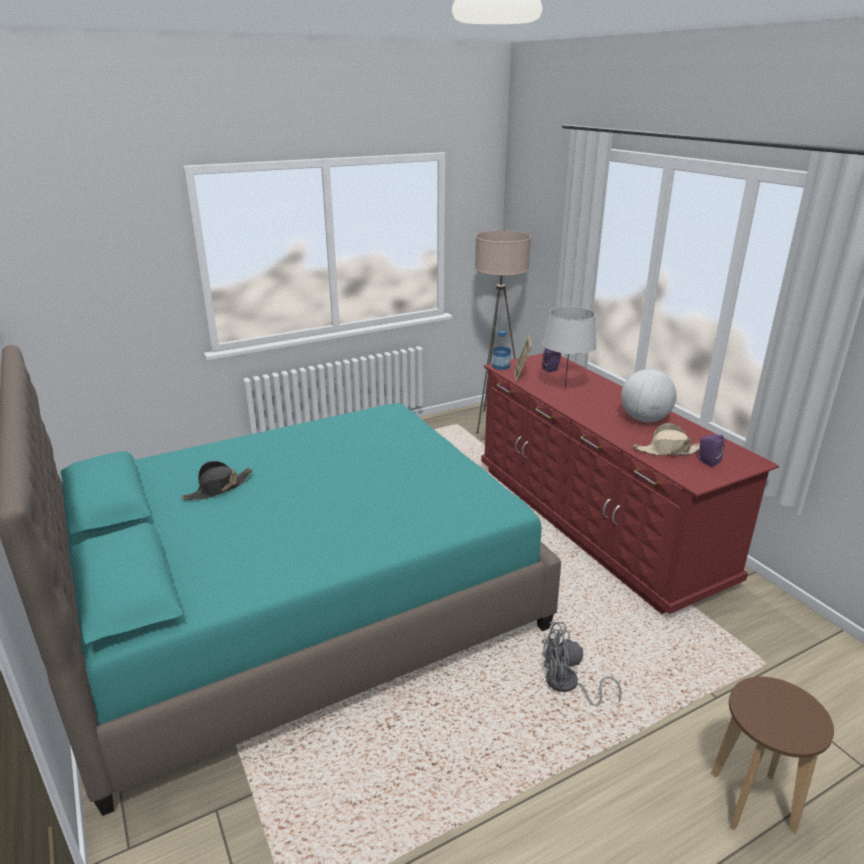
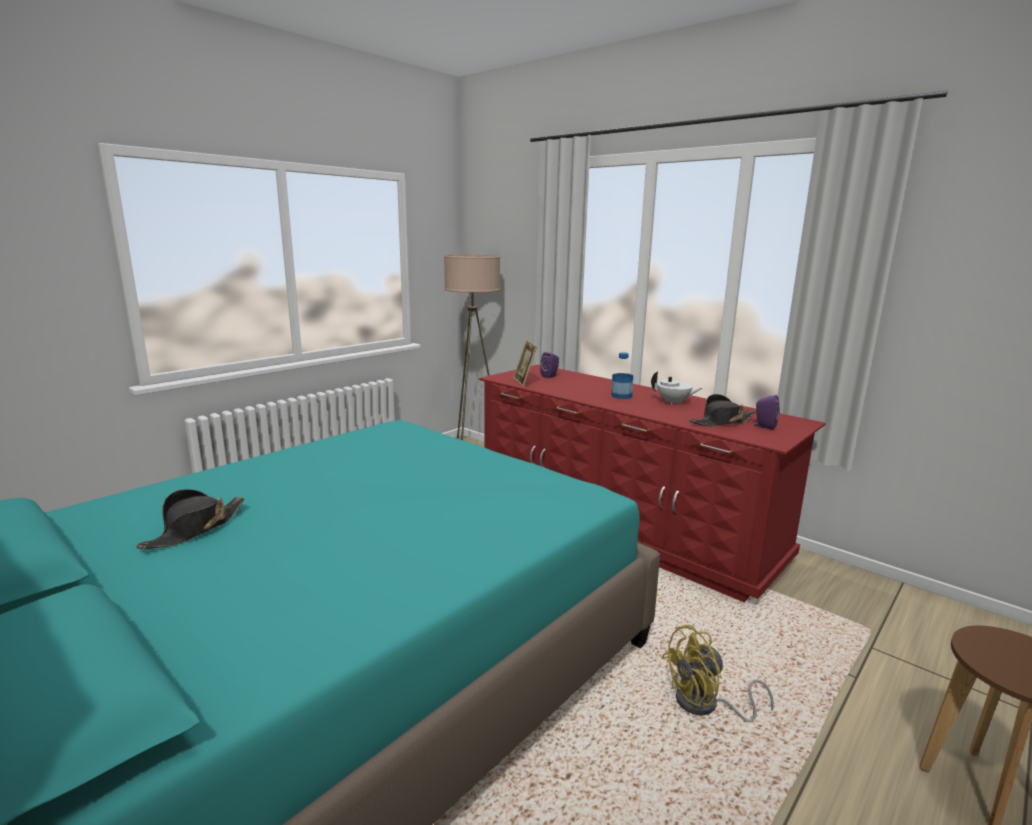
camera: 20 degrees left, 10 degrees down
(501, 366) = (498, 377): bottle -> bottle (621, 396)
(565, 389) = (577, 388): grey table lamp -> none
(567, 685) = (705, 705): grey fan -> yellow fan
(644, 419) = (673, 402): globe -> white teapot
(669, 450) = (721, 422): beige hat -> black hat

